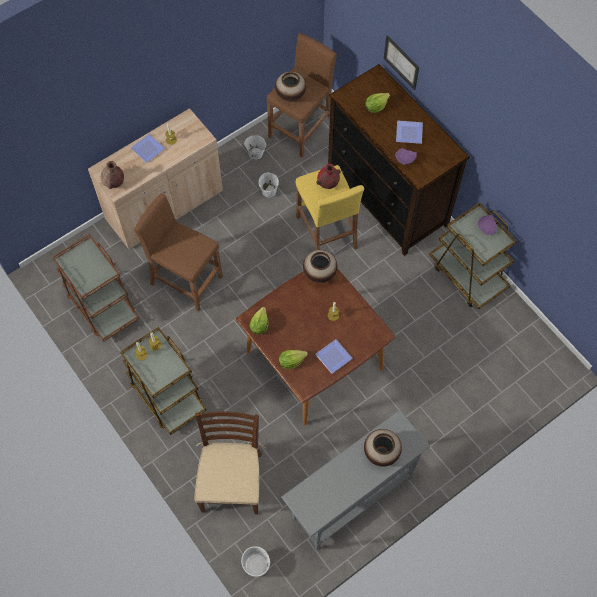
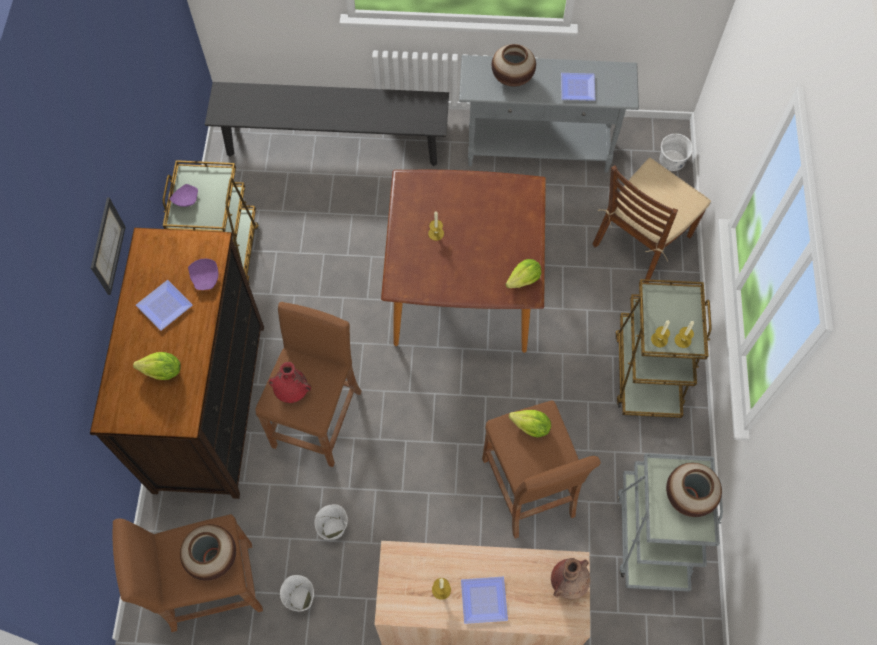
camera: 140 degrees left, 0 degrees up
(102, 305) = (652, 534): brown cart -> grey cart
(291, 361) = (522, 220): lettuce -> lettuce (531, 427)
(320, 273) = (407, 287): vase -> vase (687, 496)
(326, 232) = (318, 418): yellow stool -> brown stool
(334, 355) = (473, 195): plate -> plate (576, 89)
(401, 62) = (78, 370): picture -> picture (107, 246)
(484, 395) = (333, 144): none -> black bench

